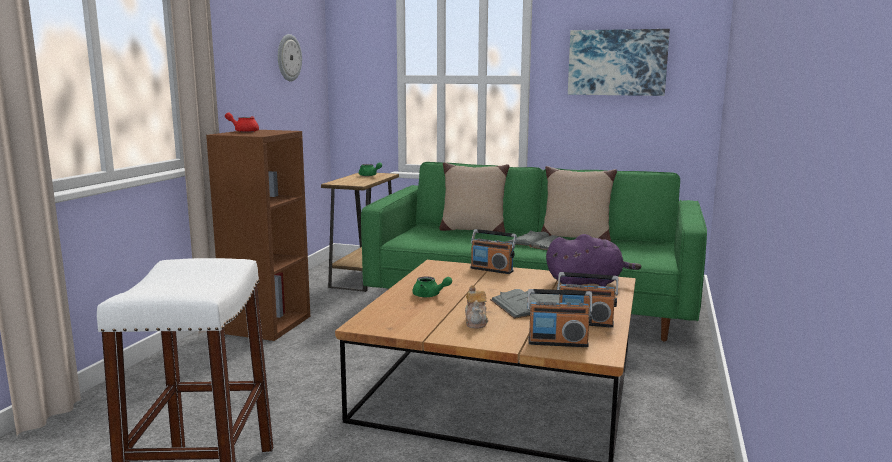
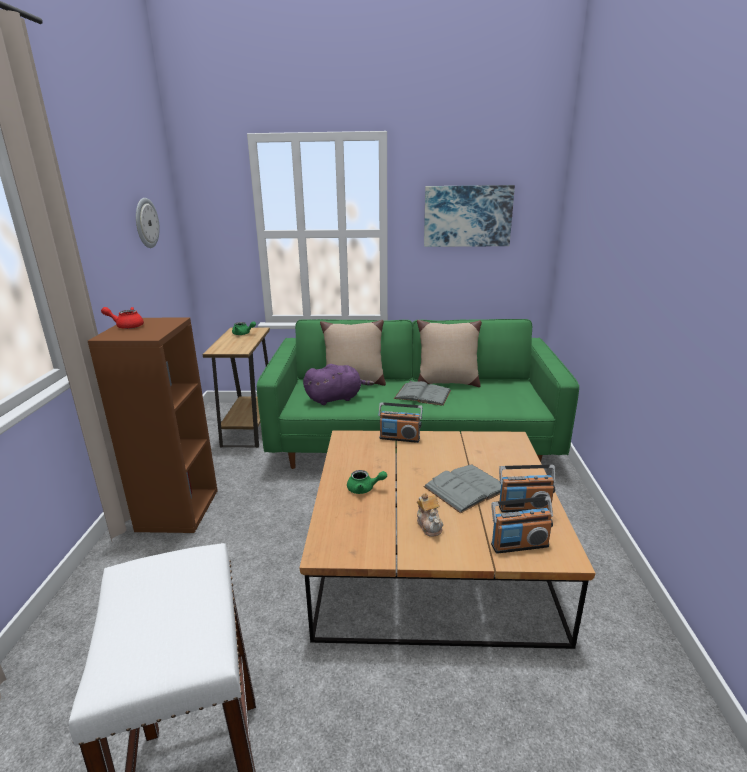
camera: 15 degrees left, 10 degrees up
(587, 283) = (491, 446): purple plush toy -> purple plush toy (336, 398)

